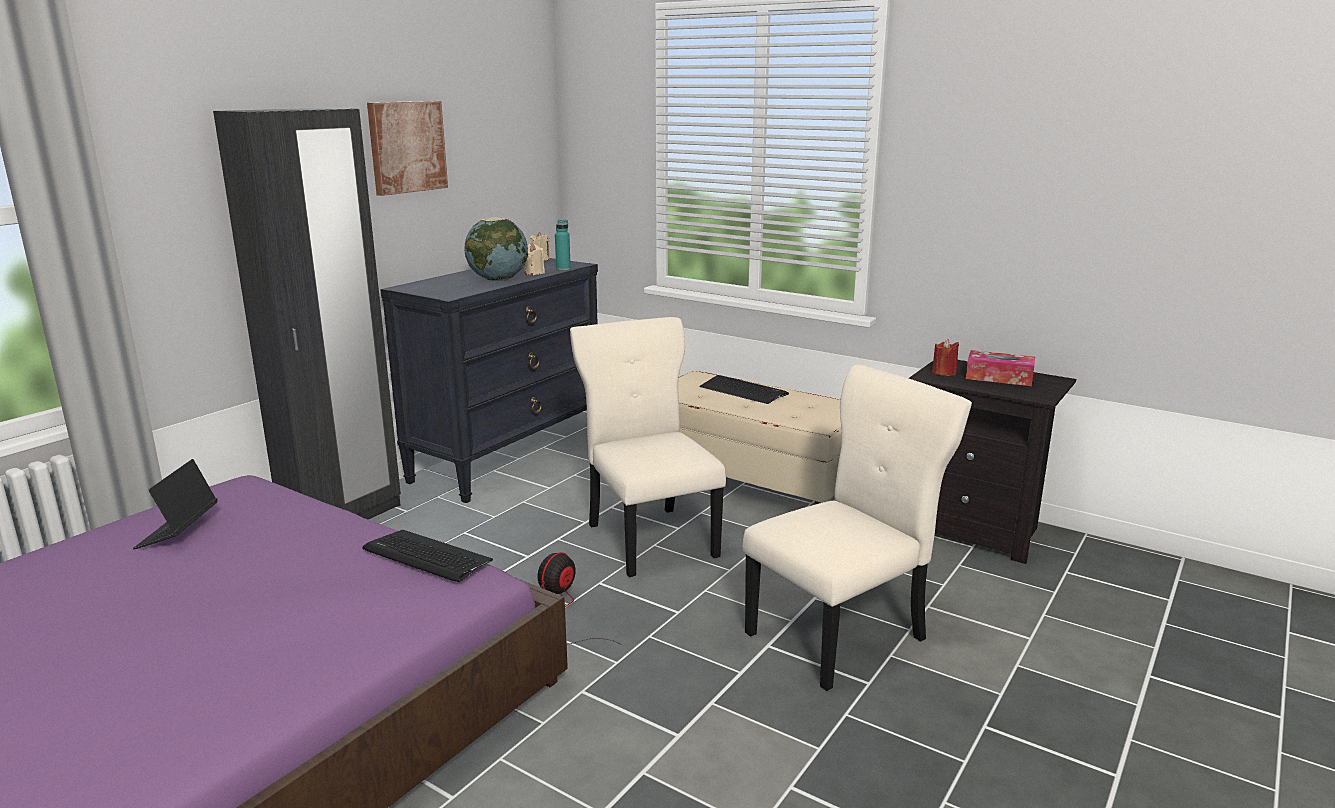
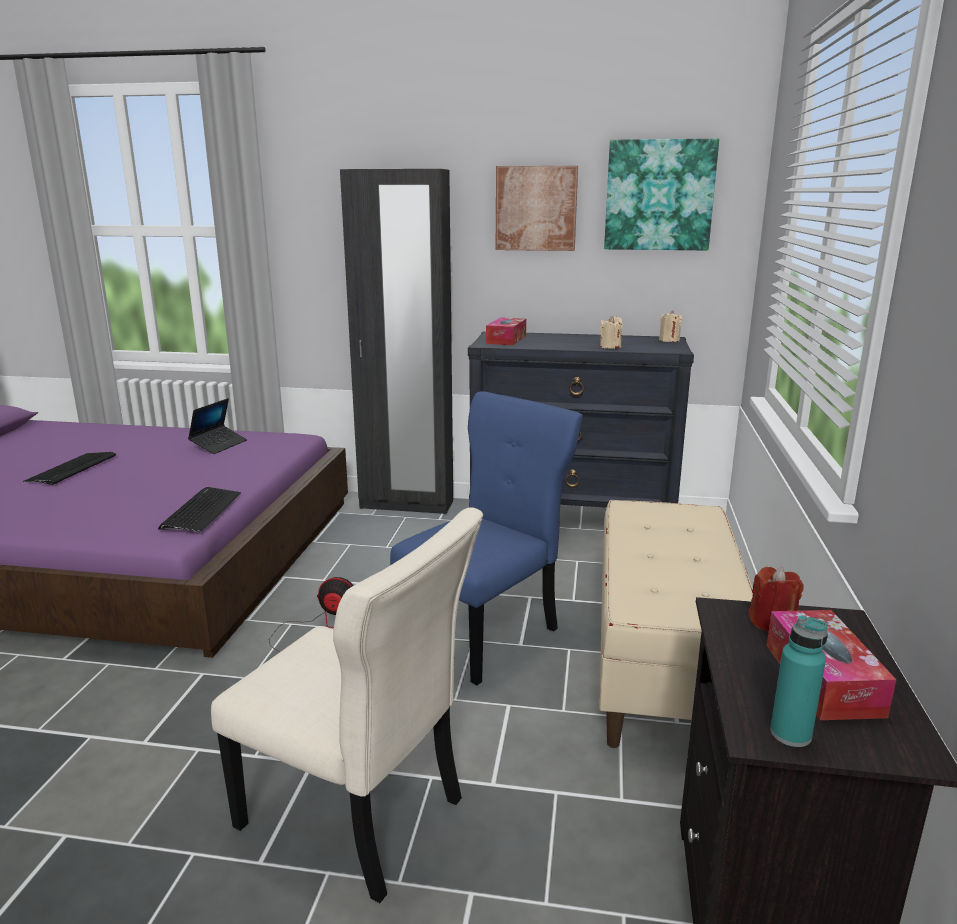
camera: 65 degrees right, 0 degrees up
(178, 532) = (219, 445): laptop -> laptop turned 135 degrees clockwise
(441, 288) = (506, 339): none -> tissue box
(497, 128) = (659, 195): none -> picture
(498, 280) = (563, 344): globe -> none
(563, 269) = (646, 350): turquoise bottle -> turquoise bottle (790, 734)
(650, 538) = (485, 634): beige chair -> blue chair
(743, 391) = (690, 543): keyboard -> keyboard (72, 469)

